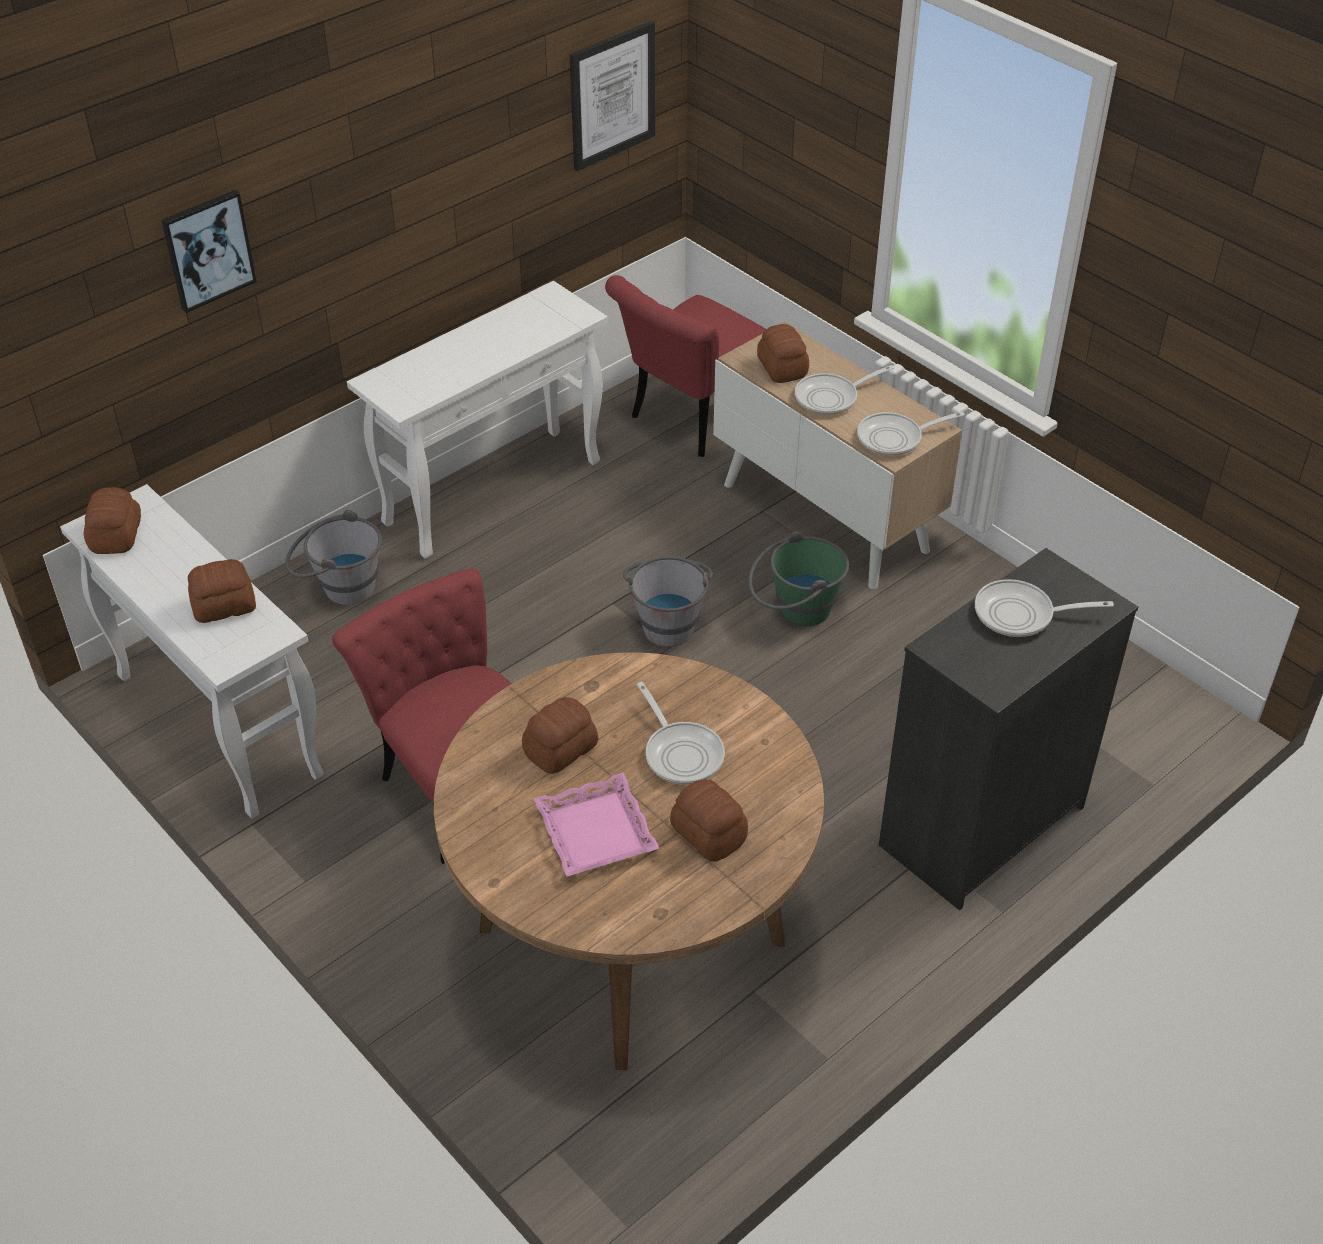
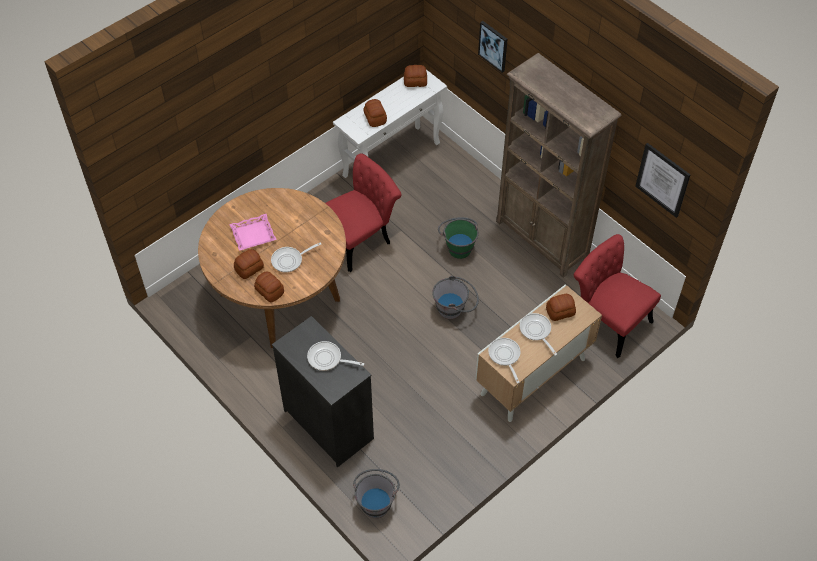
camera: 90 degrees right, 10 degrees up
(339, 587) = (473, 189): grey bucket -> grey bucket (376, 501)
(494, 491) = (542, 240): white console table -> brown bookcase
(559, 749) = (294, 223): bread -> bread (269, 291)
(795, 611) = (463, 360): green bucket -> green bucket (458, 245)
(1021, 615) = (327, 359): frying pan -> frying pan turned 75 degrees counterclockwise

